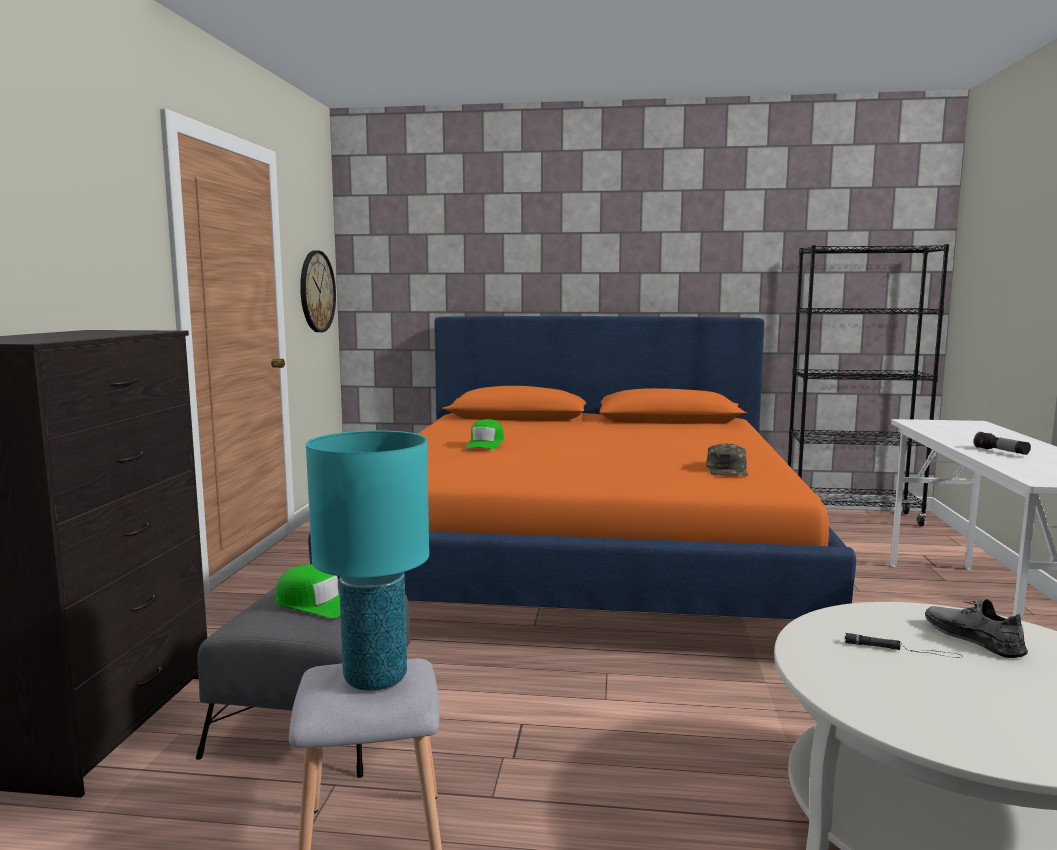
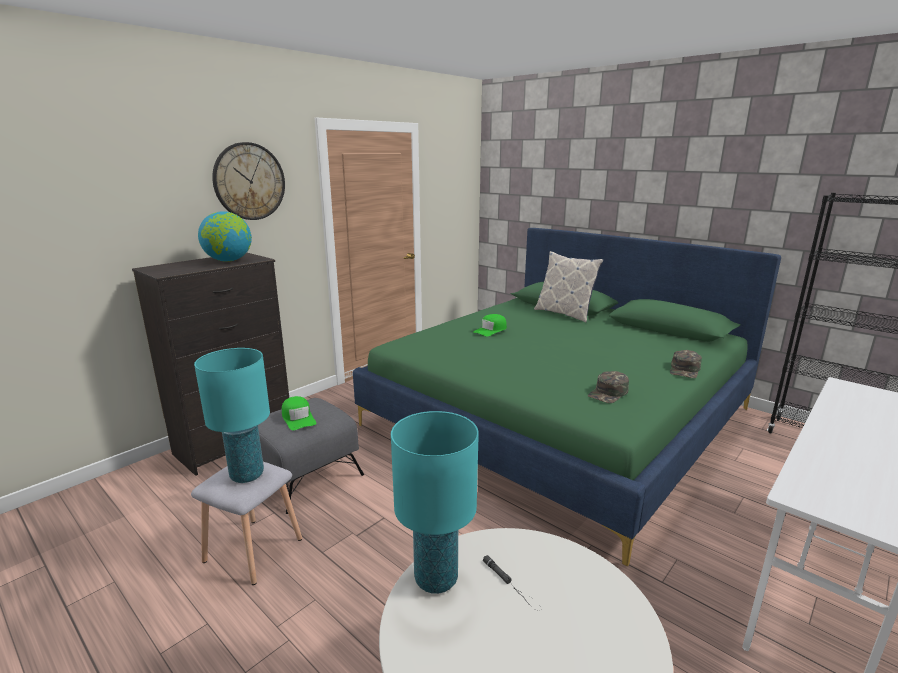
camera: 35 degrees right, 10 degrees up
(102, 333) = (228, 261): none -> globe
(316, 291) = (456, 207): wall clock -> wall clock (249, 181)
(536, 422) = (564, 313): none -> pillow
(584, 556) = (559, 416): orange bed -> green bed
(752, 444) = (685, 370): none -> green cap
(833, 673) = (436, 579): none -> turquoise table lamp
(973, 638) = (578, 602): grey shoe -> none
(1001, 452) = (845, 448): flashlight -> none

